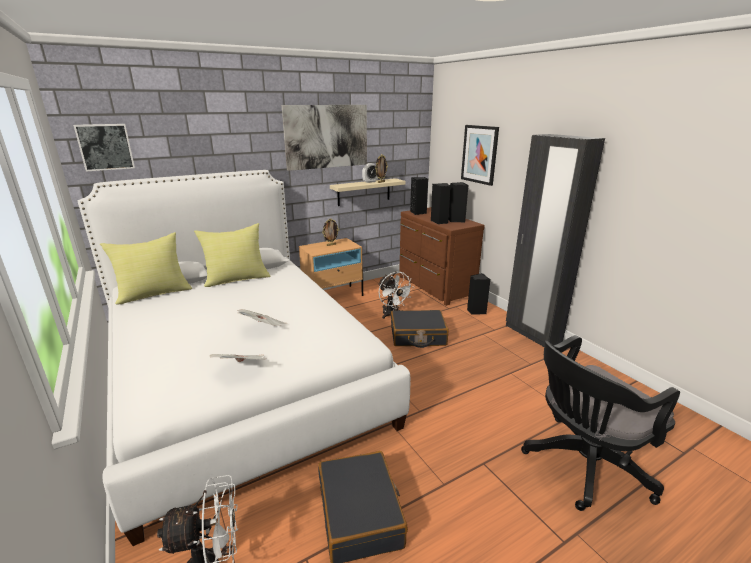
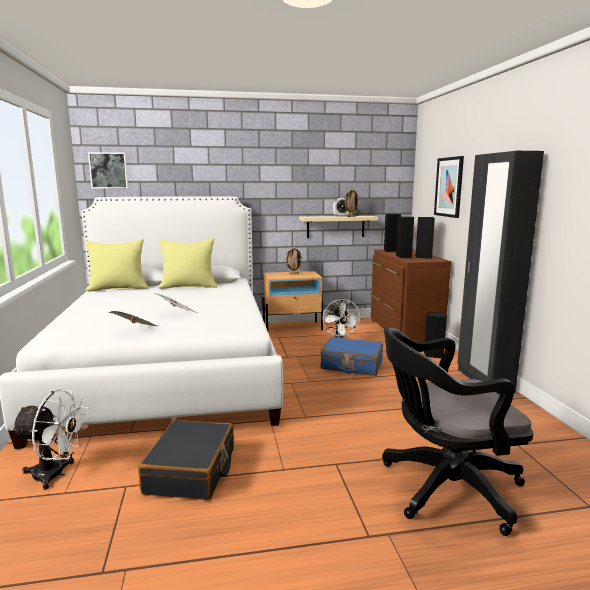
camera: 20 degrees right, 10 degrees down
(327, 136) = (298, 170): picture -> none
(417, 336) = (351, 365): black suitcase -> blue suitcase

